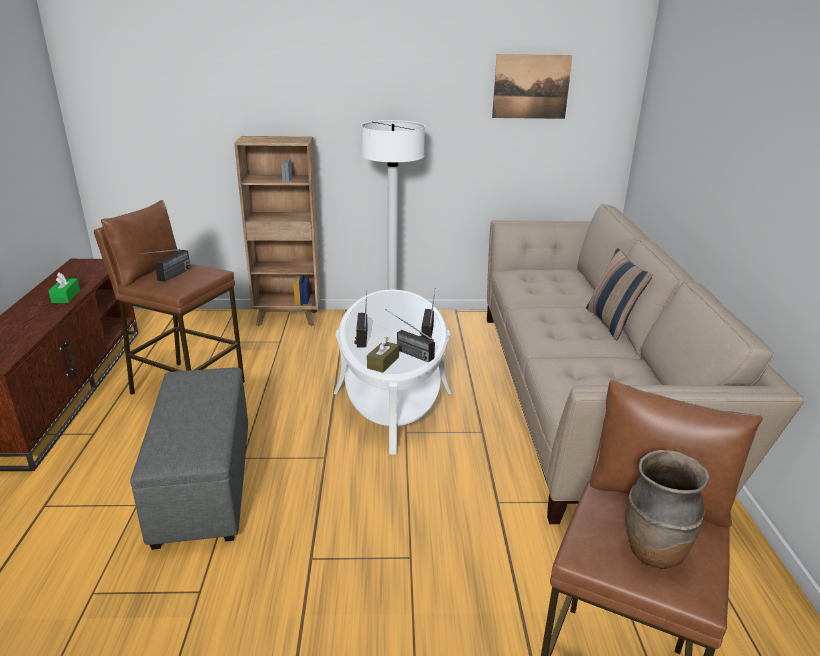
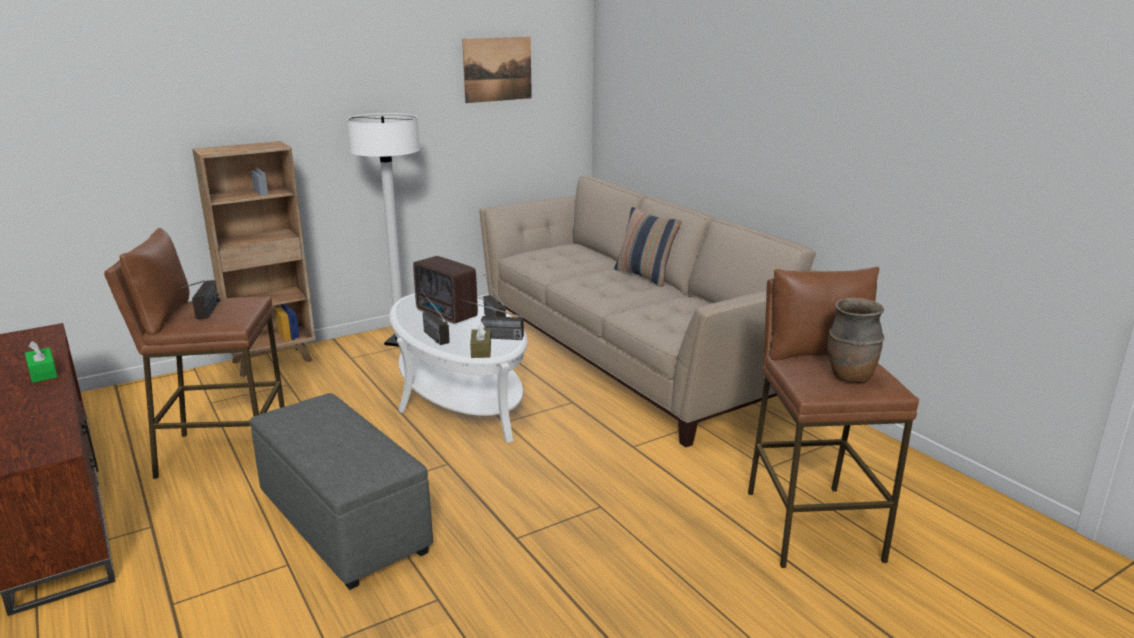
camera: 30 degrees left, 5 degrees down
(393, 317) = (446, 314): none -> radio

